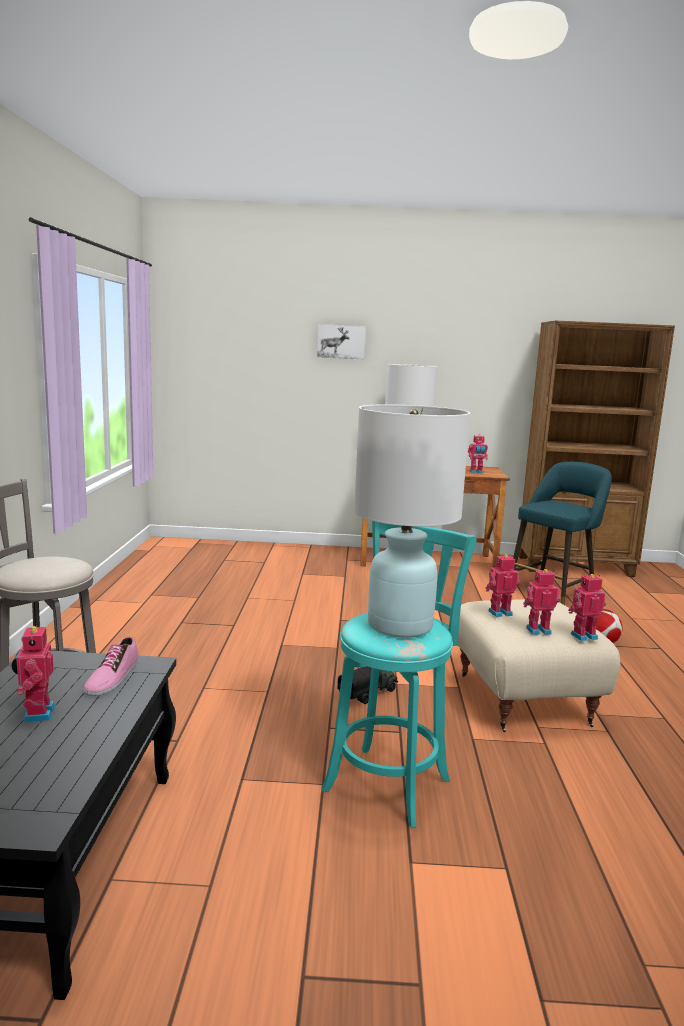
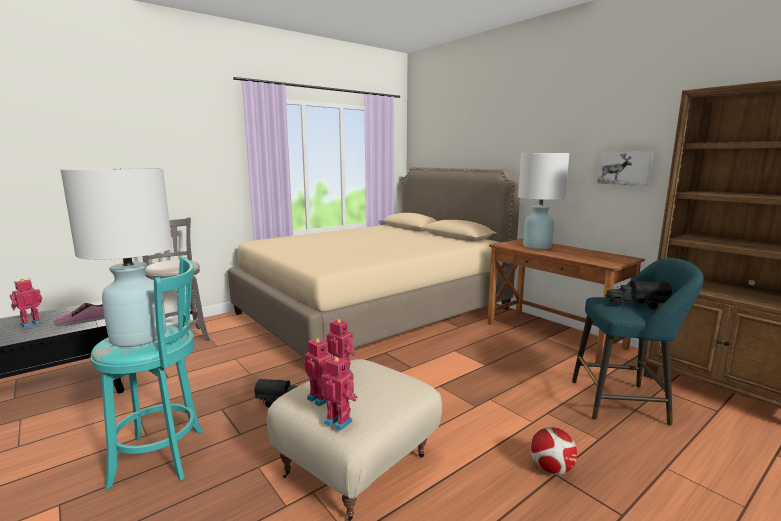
camera: 50 degrees right, 0 degrees up
(225, 586) = (374, 311): none -> beige bed
(341, 341) = (513, 137): picture -> picture (625, 168)
(476, 472) = (596, 259): toy robot -> none
(562, 504) = (635, 305): none -> toy truck

